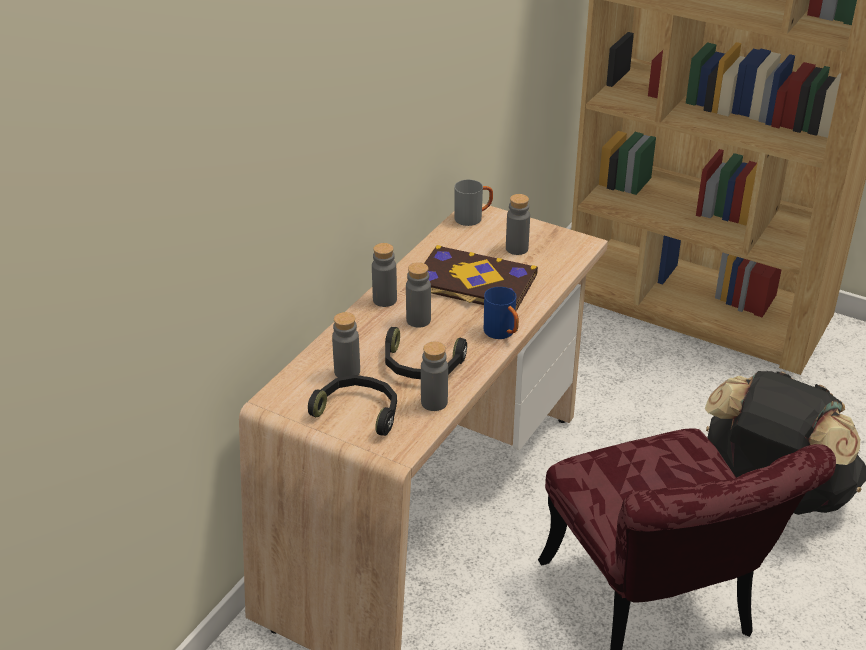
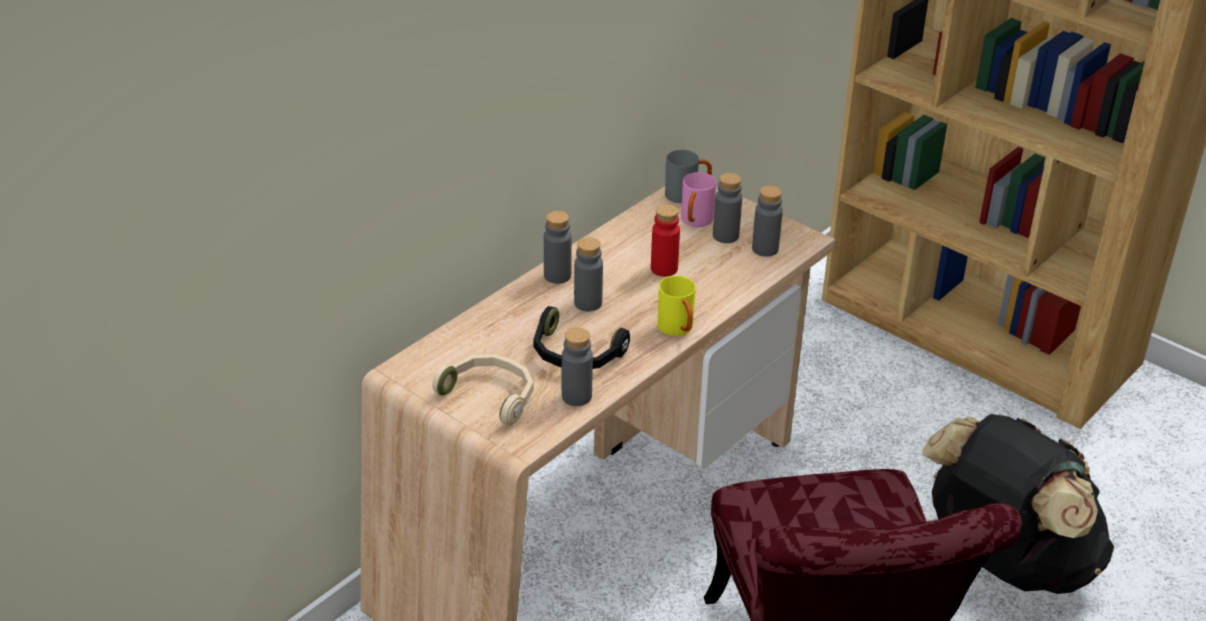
camera: 10 degrees right, 0 degrees up
(347, 372) = (491, 350): grey bottle -> grey bottle (765, 249)
(359, 411) = (491, 395): black headphones -> beige headphones
(474, 283) = (664, 269): book -> red bottle
(487, 240) = (695, 222): none -> pink mug
(503, 334) = (678, 330): blue mug -> yellow mug

